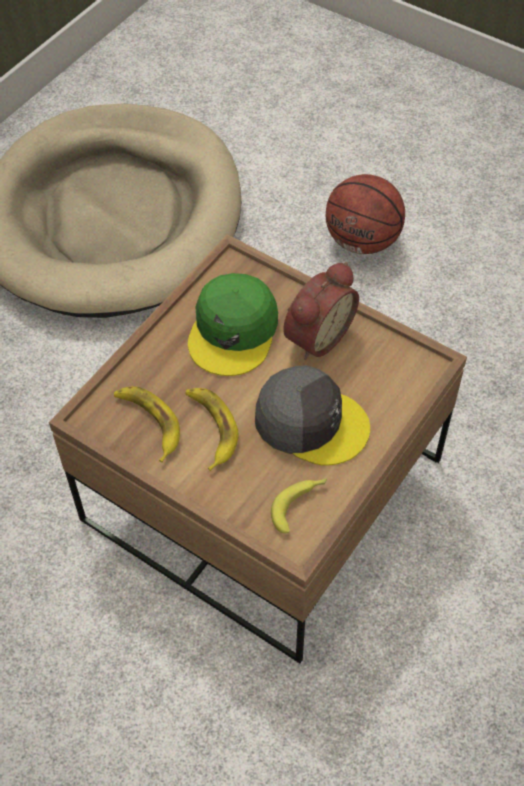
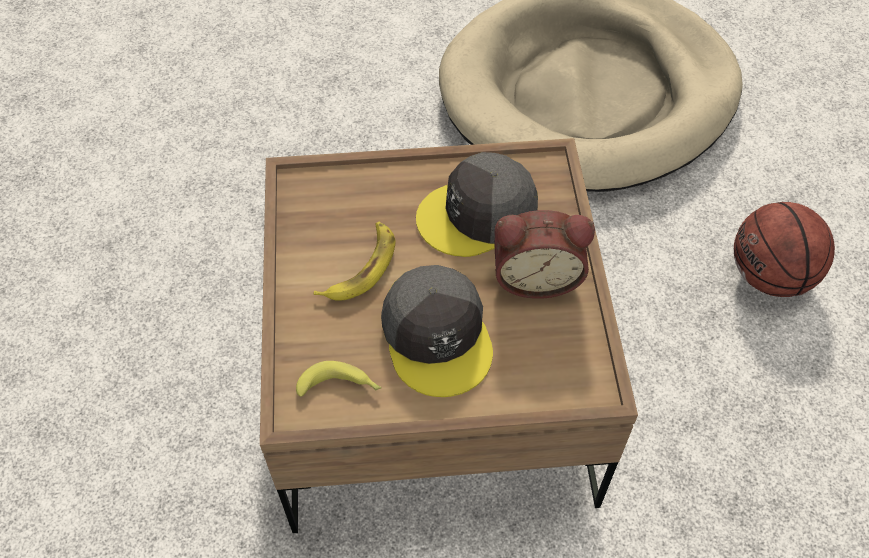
camera: 50 degrees right, 0 degrees up
(149, 422) = (327, 221): banana -> none
(234, 331) = (478, 214): green cap -> grey cap

